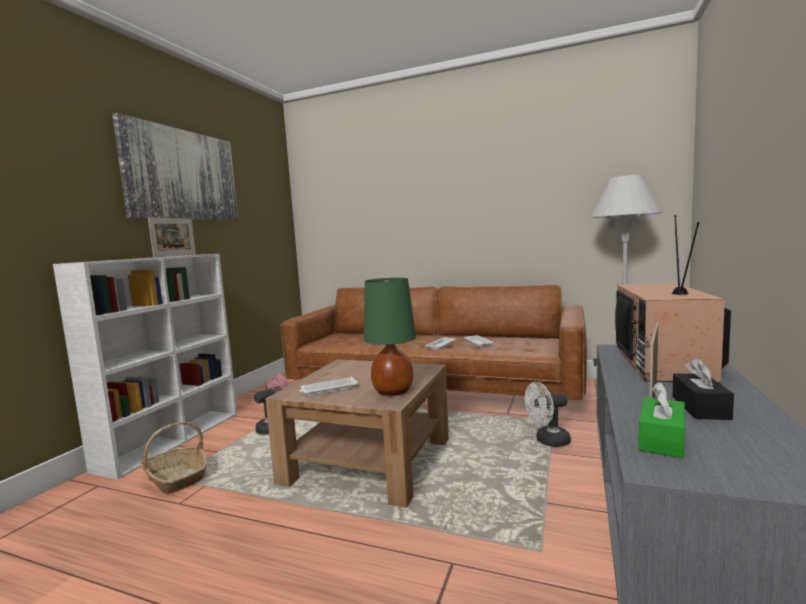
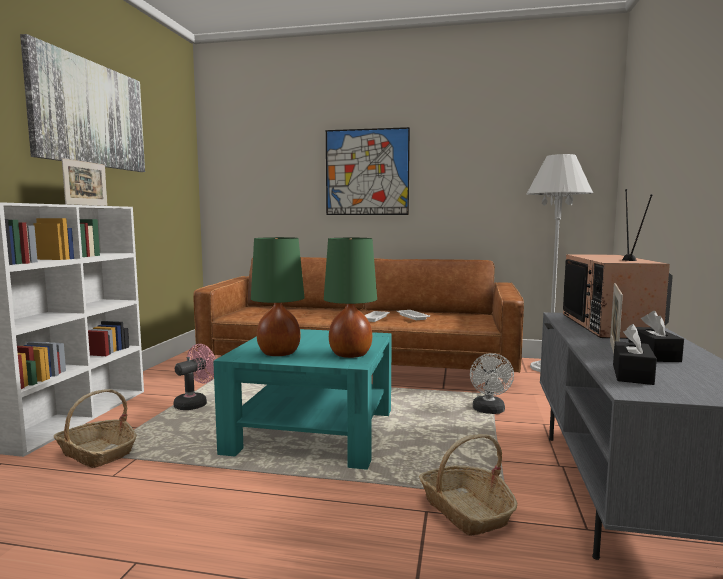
camera: 10 degrees left, 0 degrees up
(328, 390) = (279, 353): white tray -> green table lamp
(368, 460) = (313, 431): brown coffee table -> turquoise coffee table
(437, 205) = (367, 172): none -> picture
(494, 565) = (466, 511): none -> basket
(548, 441) = (489, 411): white fan -> white fan turned 60 degrees counterclockwise
(662, 439) = (632, 374): green tissue box -> black tissue box

